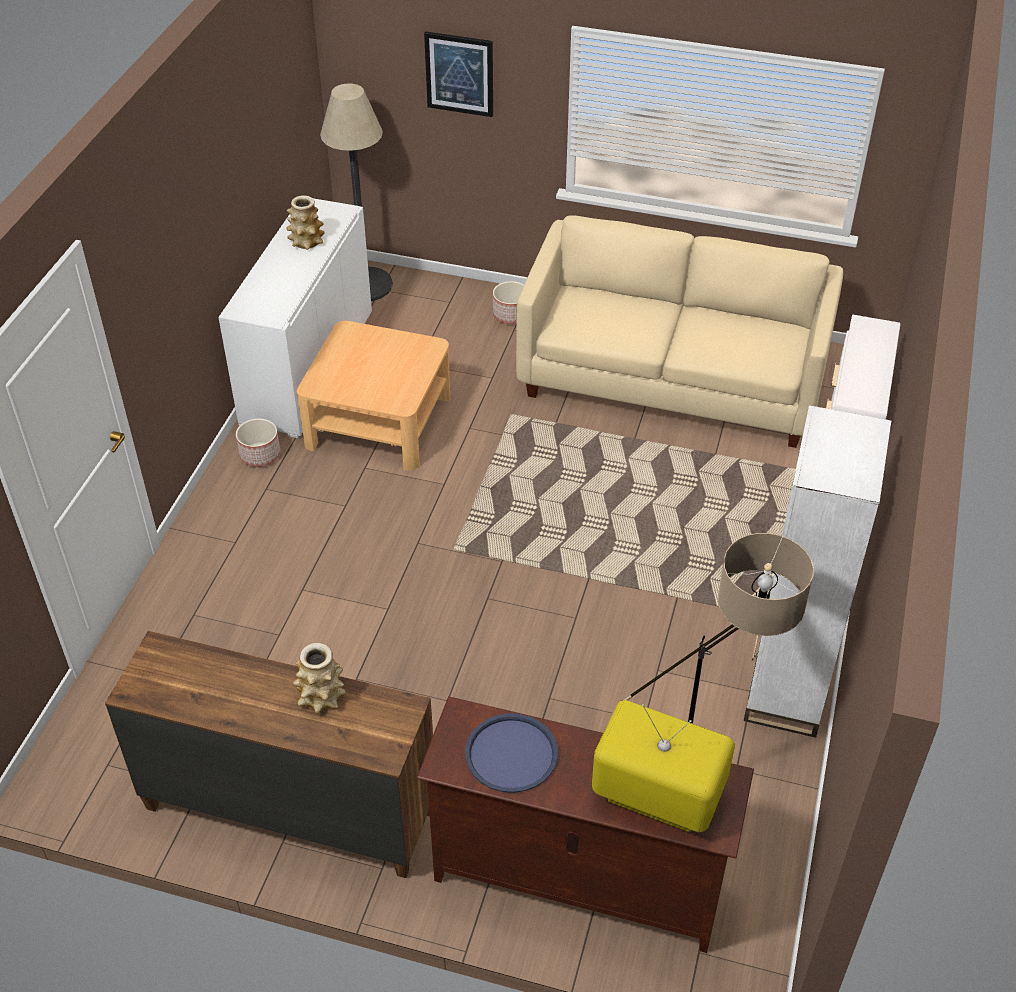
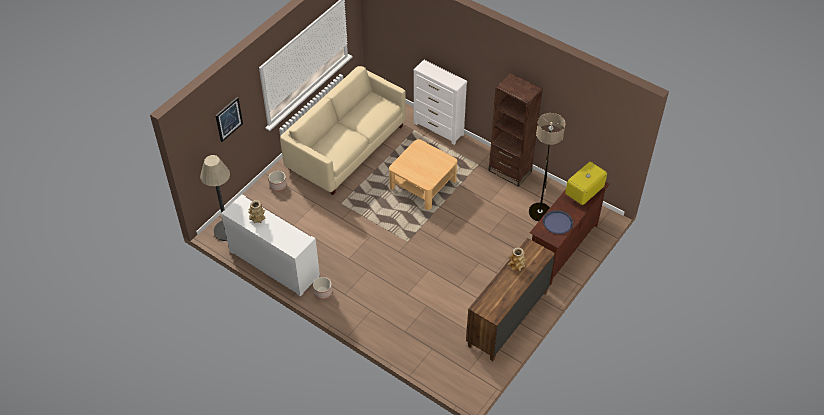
camera: 70 degrees left, 5 degrees up
(379, 420) = (322, 247): beige coffee table -> beige coffee table (422, 184)
(786, 688) = (510, 171): white bookcase -> brown bookcase

